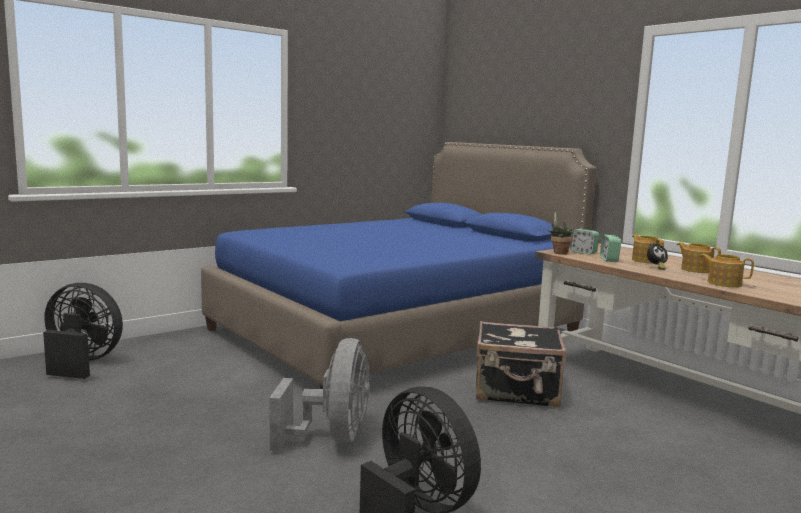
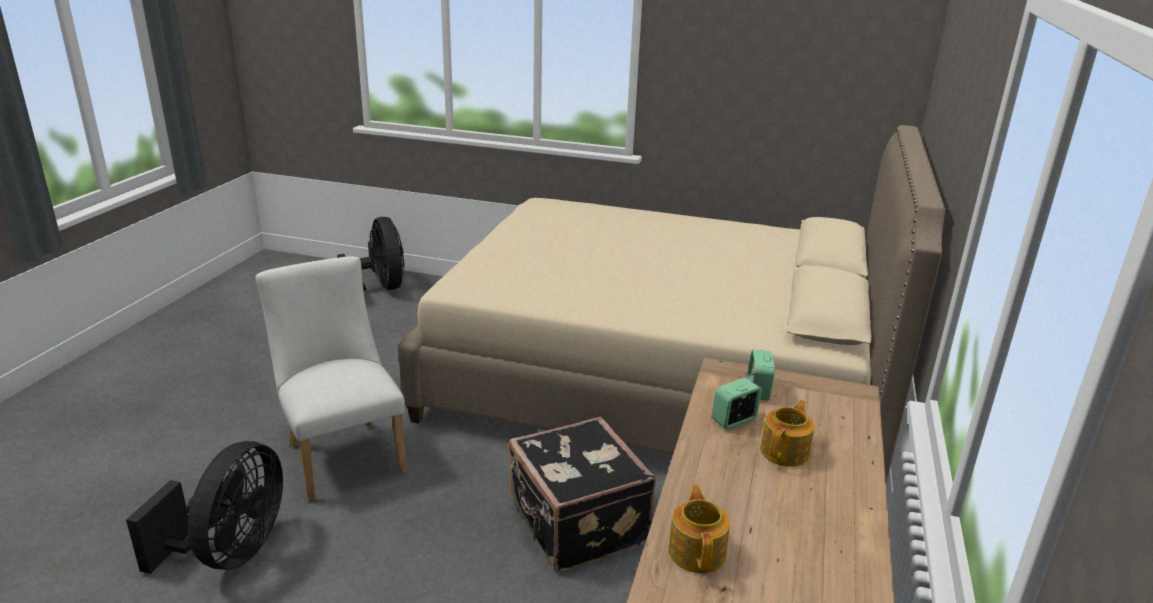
camera: 55 degrees right, 15 degrees up
(332, 438) = (342, 453): grey fan -> white chair
(395, 332) = (658, 381): blue bed -> beige bed
(558, 253) = (719, 374): potted plant -> none
(655, 267) = (735, 470): alarm clock -> none
(695, 270) = (781, 510): teapot -> none

